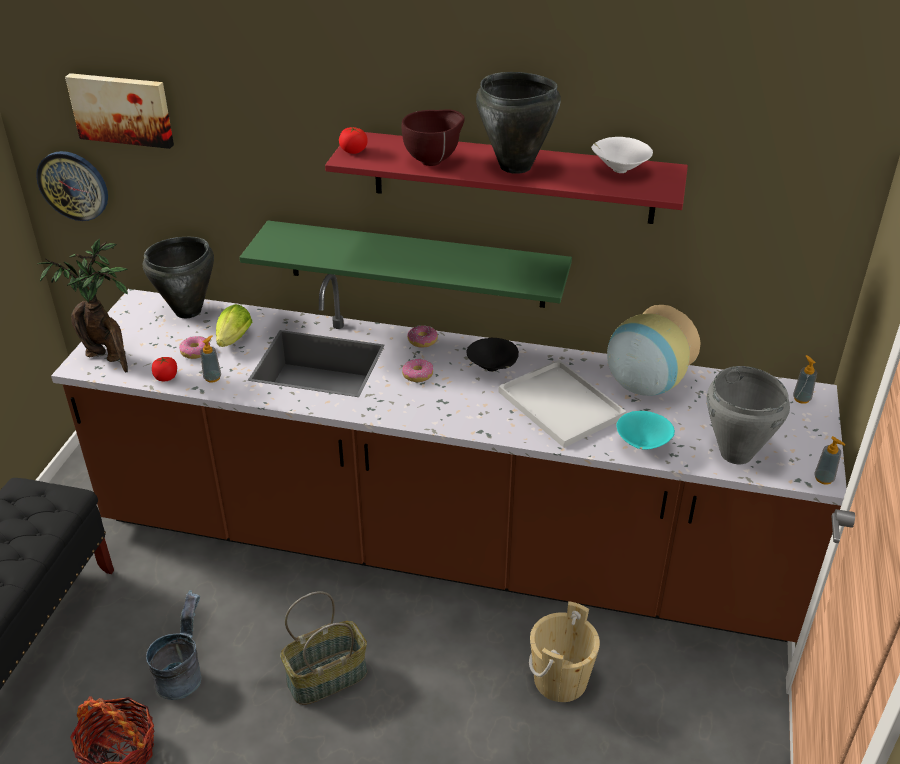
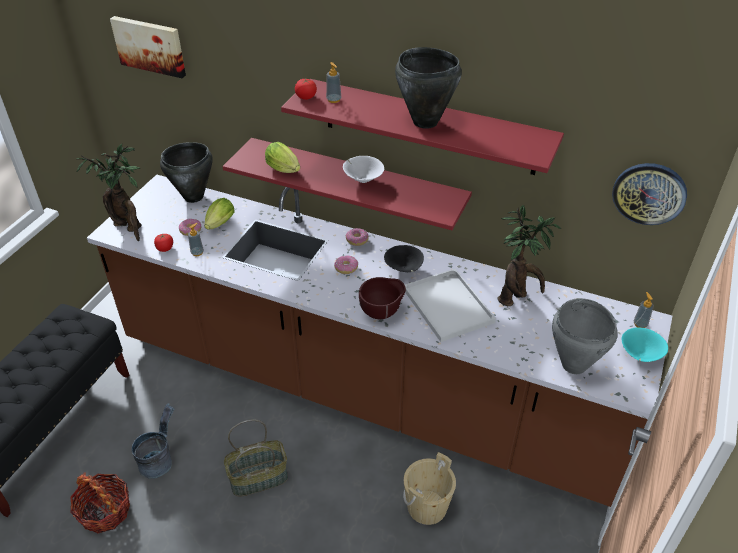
camera: 10 degrees right, 5 degrees up
(73, 185) = (119, 96): wall clock -> wall clock (649, 193)
(325, 254) = (285, 170): none -> lettuce
(416, 264) = (356, 182): green shelf -> red shelf
(434, 161) = (364, 111): brown bowl -> brown bowl (382, 313)
(618, 170) = (506, 132): white bowl -> white bowl (362, 180)
(642, 446) = (501, 348): turquoise bowl -> turquoise bowl (639, 355)
(644, 385) = (516, 297): vase -> potted plant
(824, 479) = (639, 395): soap dispenser -> soap dispenser (334, 100)

